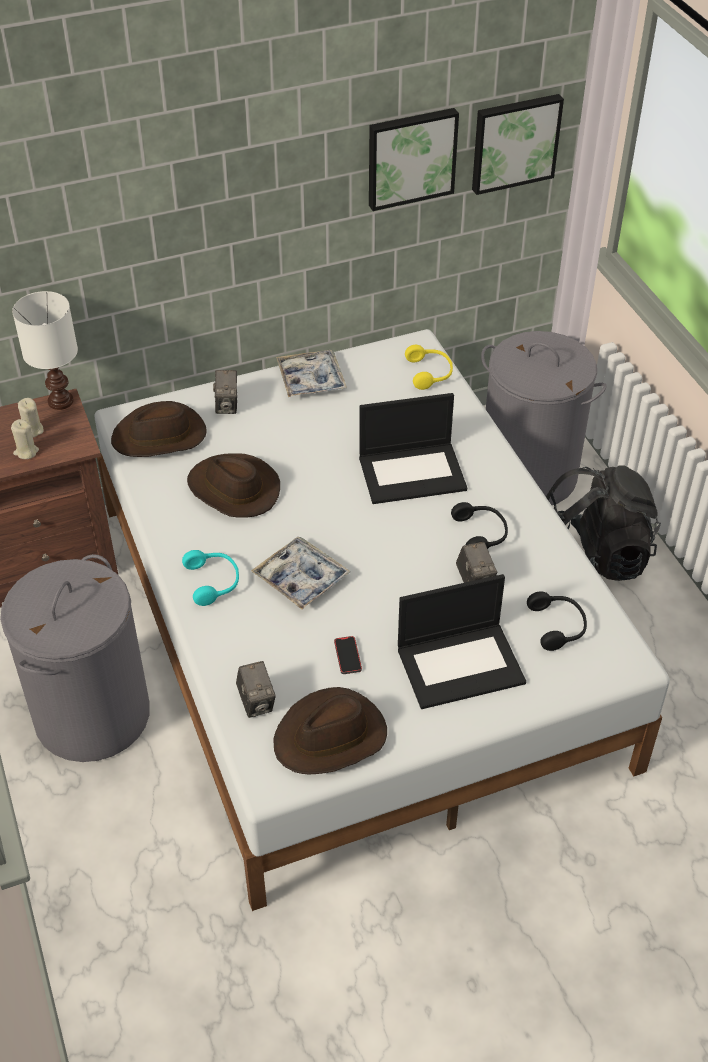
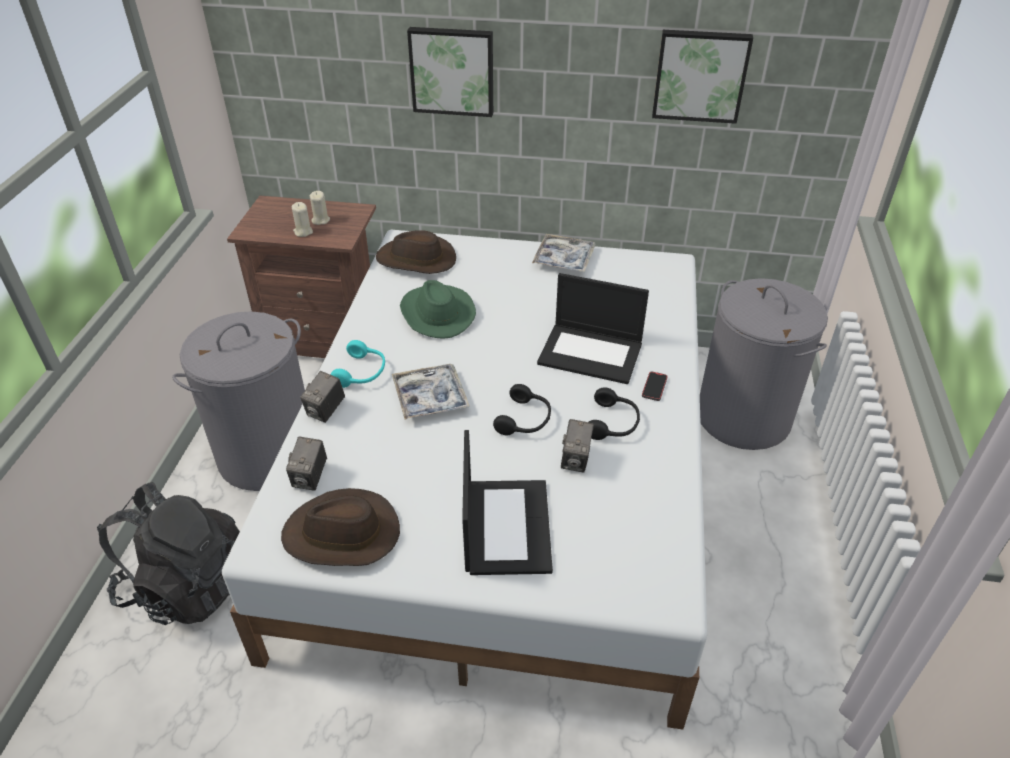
camera: 30 degrees right, 5 degrees down
(60, 402) = (356, 209): white table lamp -> none
(227, 405) = (484, 256): camera -> camera (326, 411)
(233, 489) = (436, 313): brown hat -> green hat
(347, 656) = (414, 474): phone -> phone (654, 387)
(430, 373) = (667, 285): yellow headphones -> none
(461, 664) = (505, 525): laptop -> laptop turned 105 degrees counterclockwise
(514, 142) = (811, 89): picture -> picture (452, 71)
(558, 626) = (624, 533): black headphones -> black headphones (525, 420)
(590, 561) = (755, 510): black backpack -> black backpack (186, 585)

